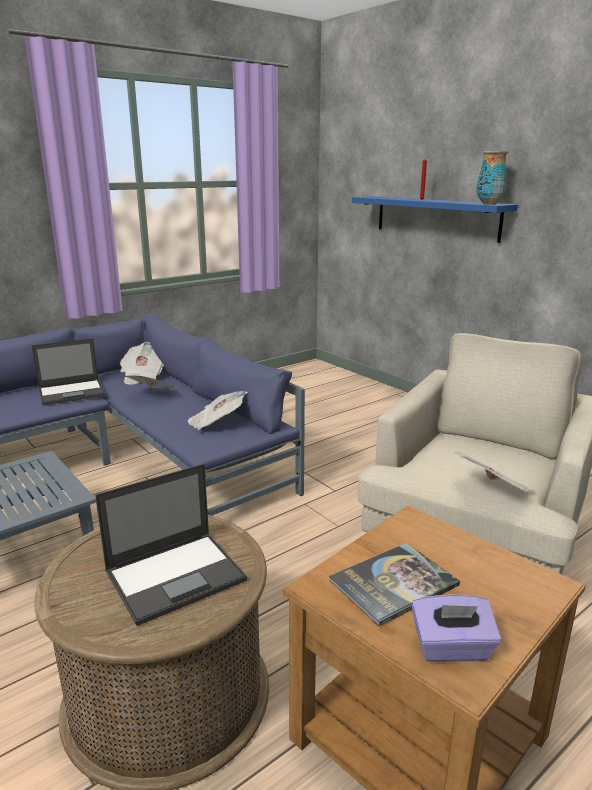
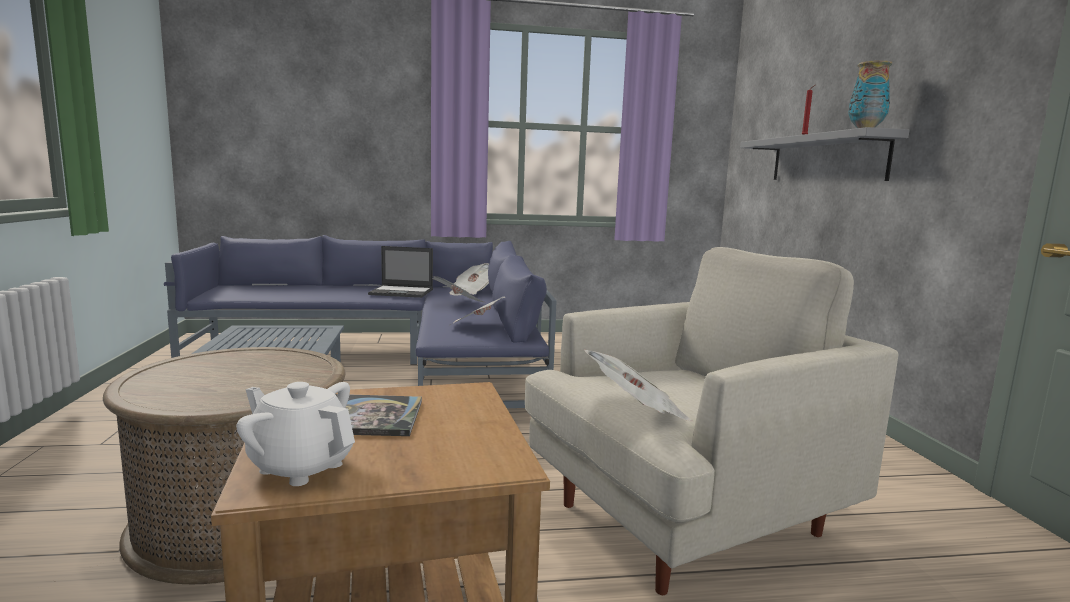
camera: 30 degrees right, 10 degrees down
(177, 575) = (240, 381): laptop -> none
(435, 217) = (826, 159): blue shelf -> grey shelf
(452, 648) = (301, 466): purple tissue box -> white teapot

